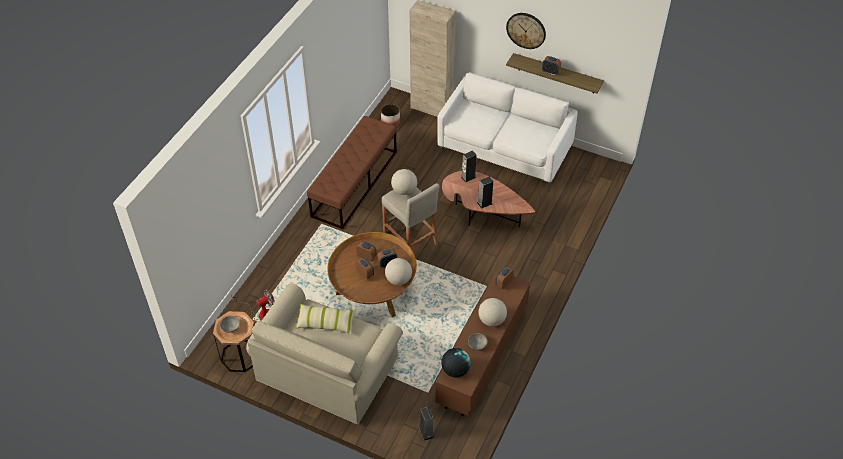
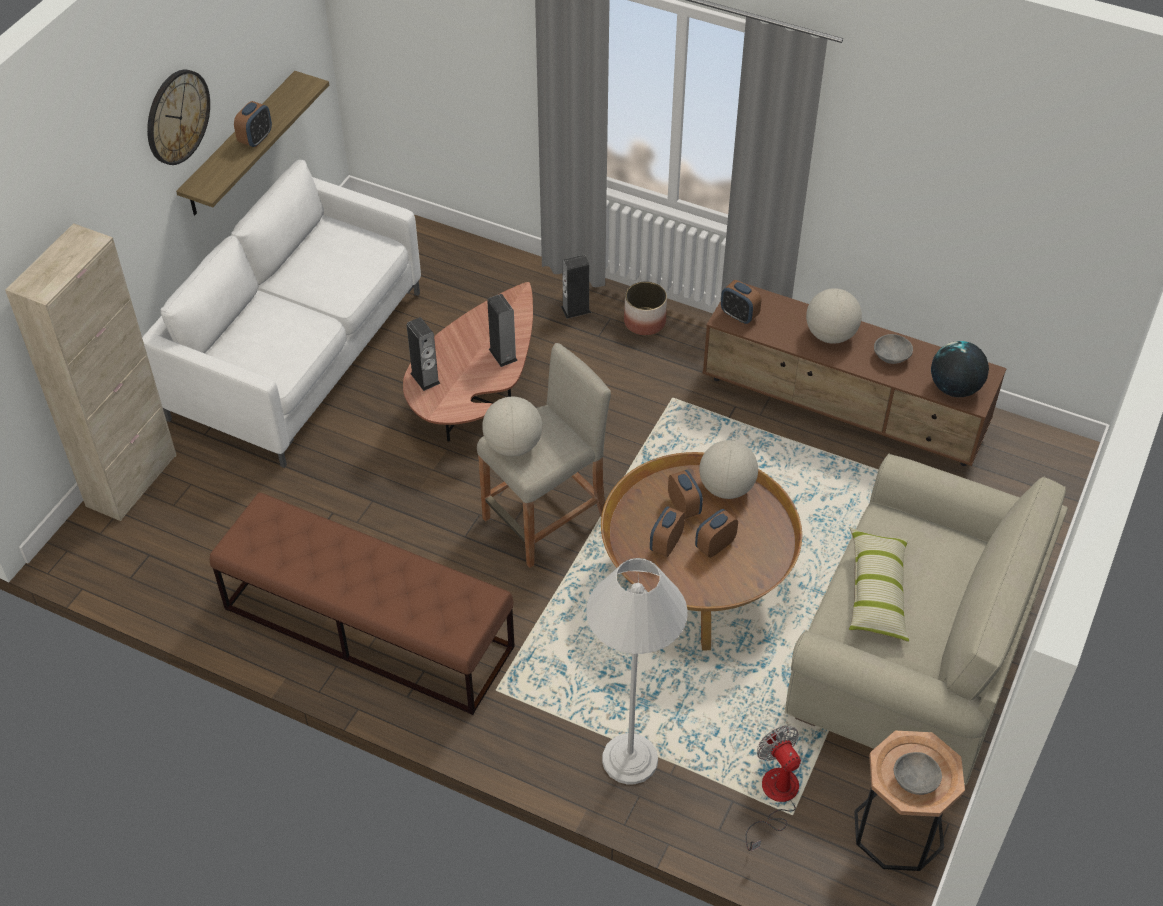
camera: 90 degrees left, 0 degrees up
(284, 266) = (630, 759): none -> white floor lamp
(390, 122) = (163, 560): planter -> planter (644, 321)
(426, 432) = (1023, 492): speaker -> speaker (576, 309)

